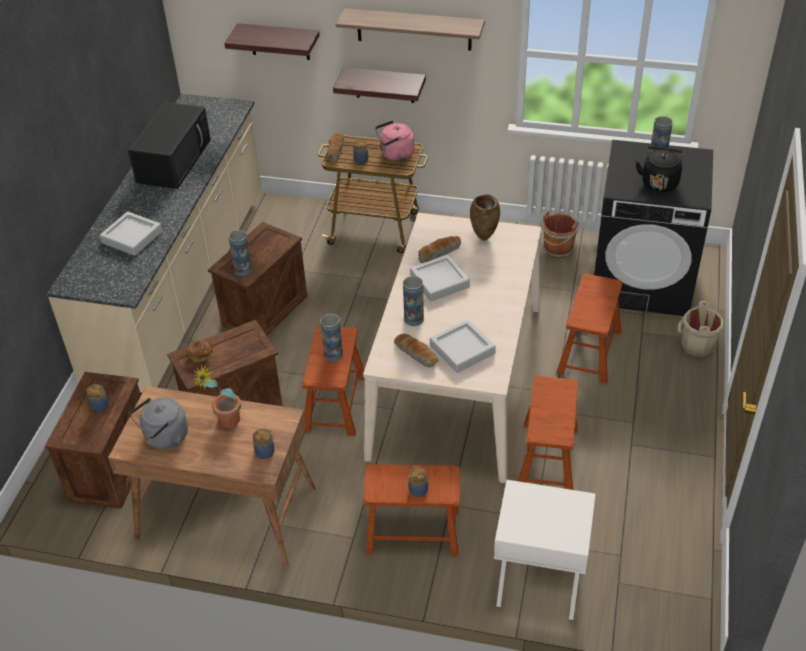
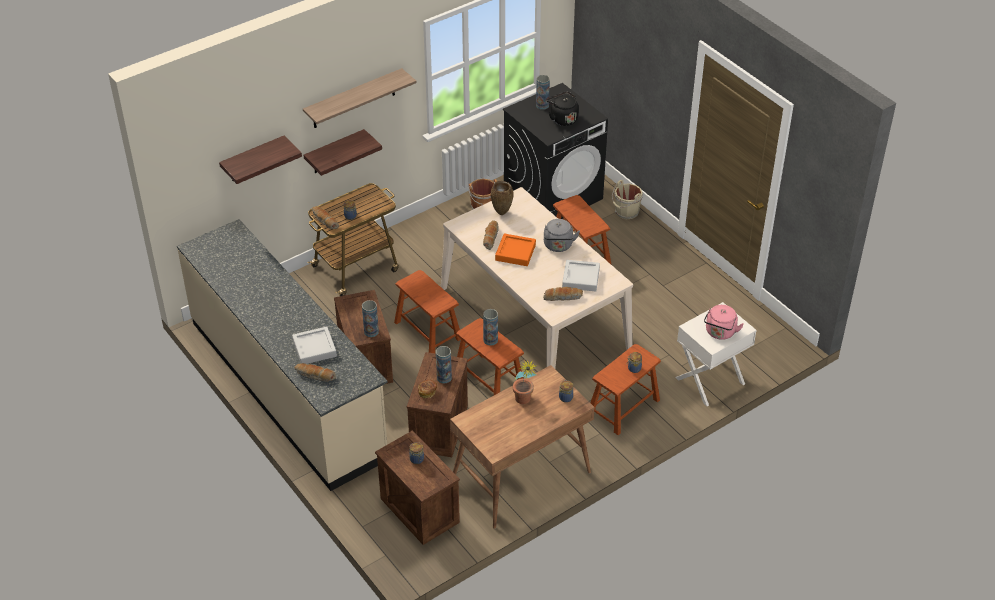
camera: 50 degrees left, 0 degrees up
(95, 259) = (315, 375): none -> bread
(164, 438) = (505, 432): grey kettle -> grey kettle (558, 246)
(174, 160) = (254, 288): black microwave -> none
(395, 155) = (366, 199): pink kettle -> pink kettle (720, 333)
(414, 319) = (533, 281): vase -> vase (444, 377)
(439, 281) = (515, 252): grey tray -> orange tray
(547, 458) = (635, 322): brown stool -> brown stool (428, 330)

